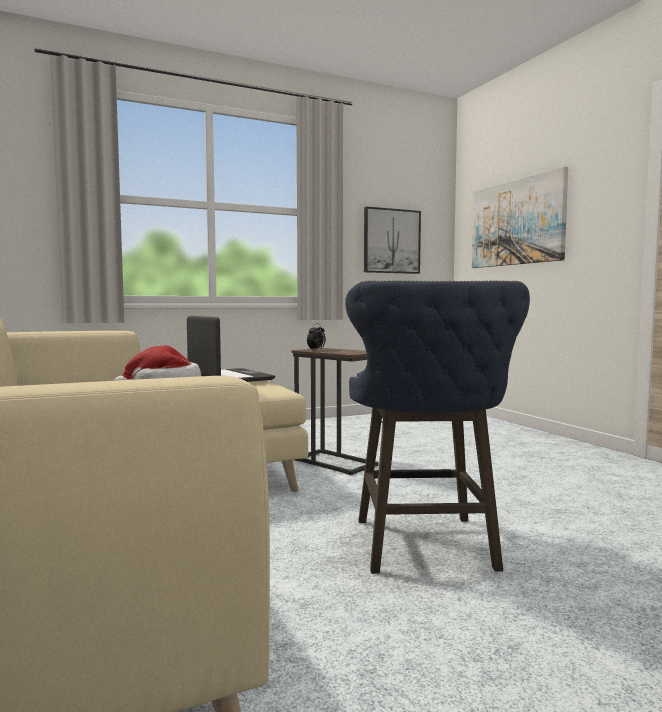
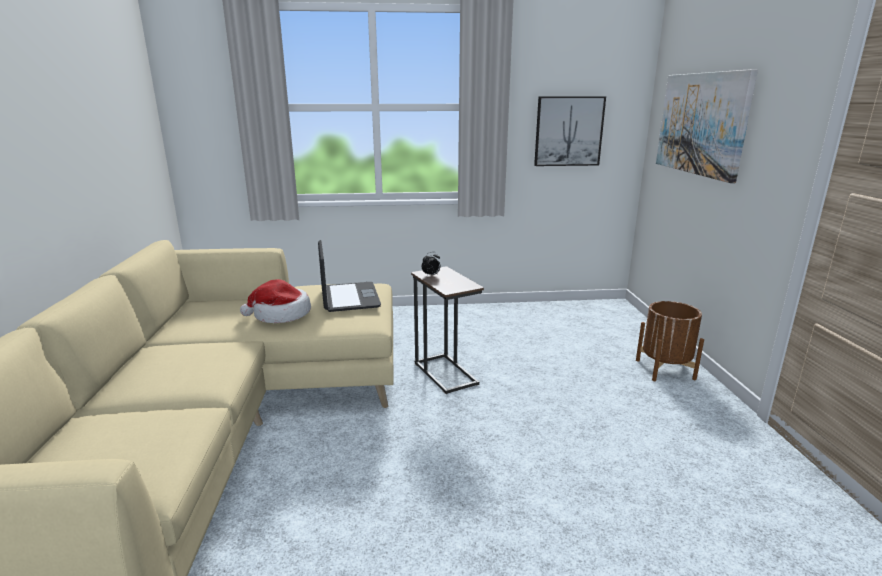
camera: 20 degrees right, 15 degrees up
(425, 547) = (431, 506): blue stool -> none
(533, 440) = (665, 369): none -> brown planter

